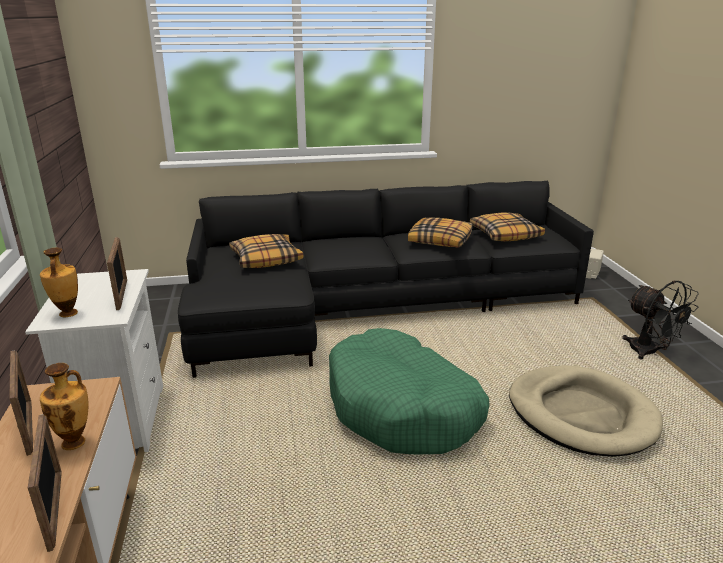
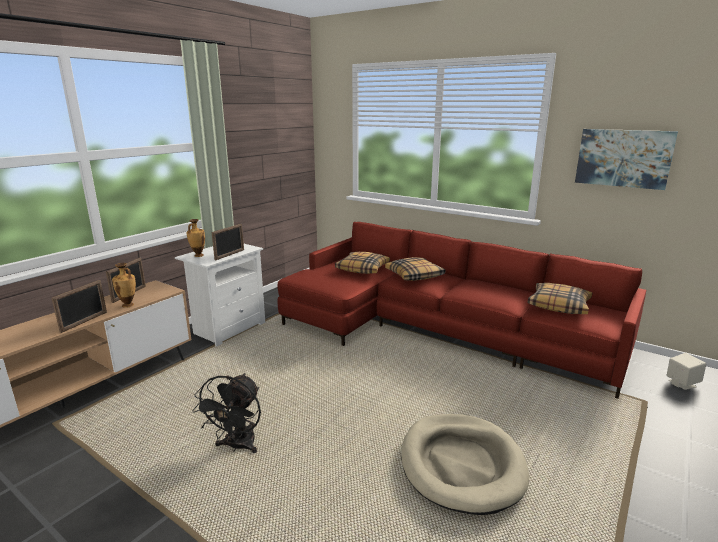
camera: 45 degrees right, 5 degrees down
(370, 306) = (435, 329): black sofa -> red sofa
(402, 408) = (351, 392): green dog bed -> none
(440, 241) = (491, 292): pillow -> pillow (414, 275)
(509, 73) = (623, 158): none -> picture
(649, 352) = (622, 466): black fan -> black fan (237, 446)

